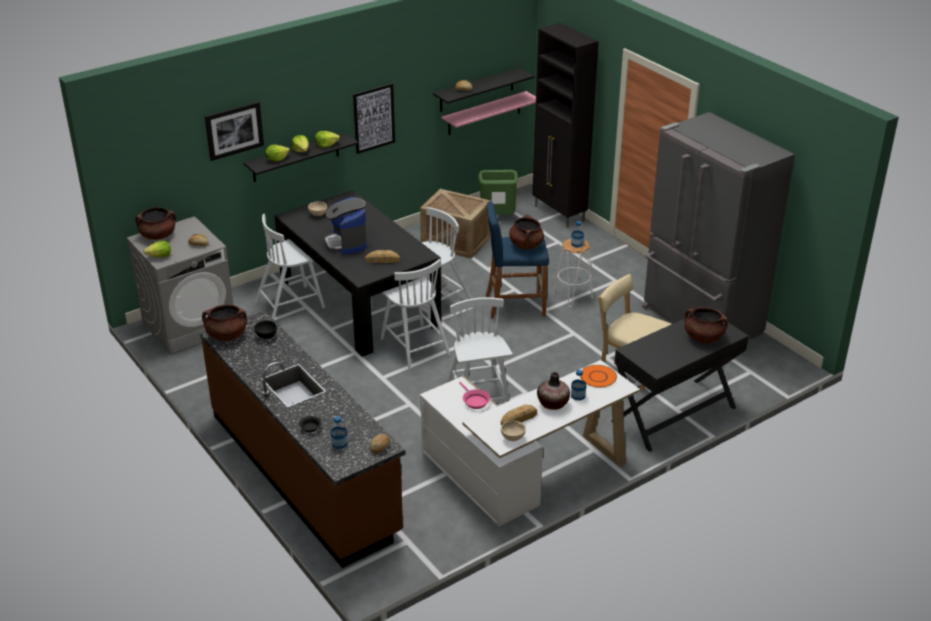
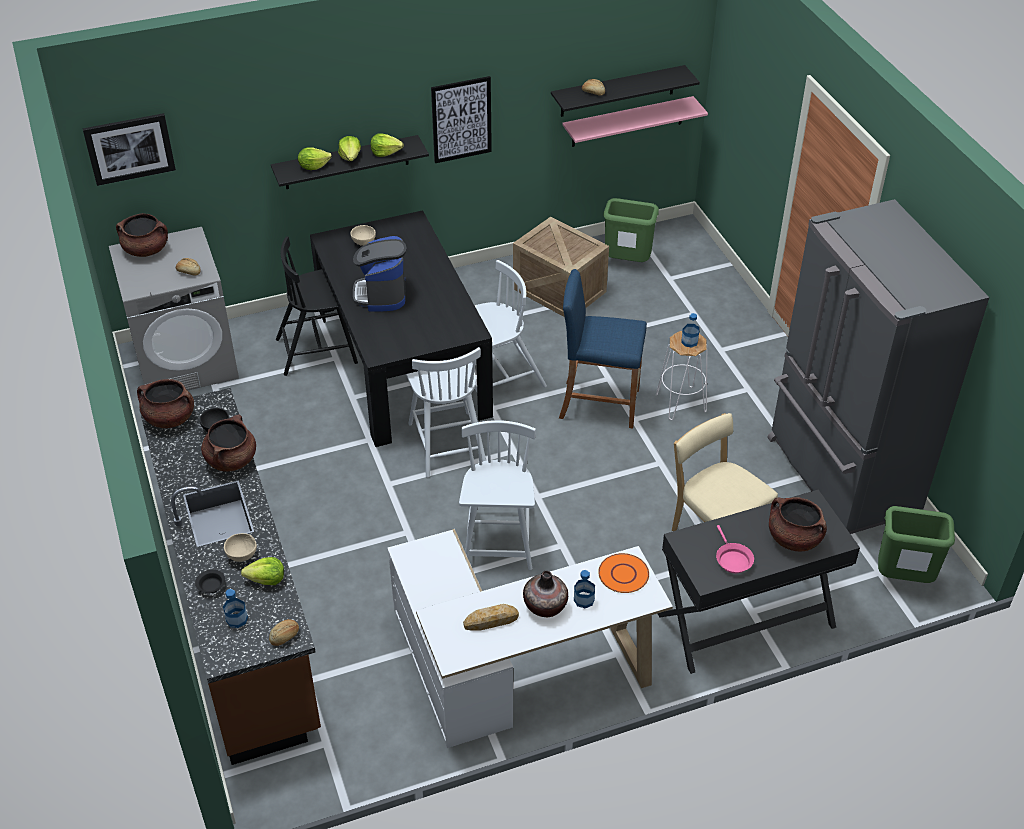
camera: 15 degrees right, 10 degrees up
(159, 256) = (135, 282): lettuce -> lettuce (266, 580)
(234, 130) = (257, 124): picture -> picture (129, 148)
(290, 304) = (318, 350): white chair -> black chair
(382, 260) = (416, 329): bread -> none
(474, 401) = (453, 573): pink frying pan -> pink frying pan (732, 559)
(513, 438) = (471, 651): beige bowl -> beige bowl (242, 556)
(526, 245) = (615, 335): brown cooking pot -> brown cooking pot (231, 459)
(559, 214) = (712, 269): black cabinet -> none
(768, 373) = (903, 579): none -> green trash can

